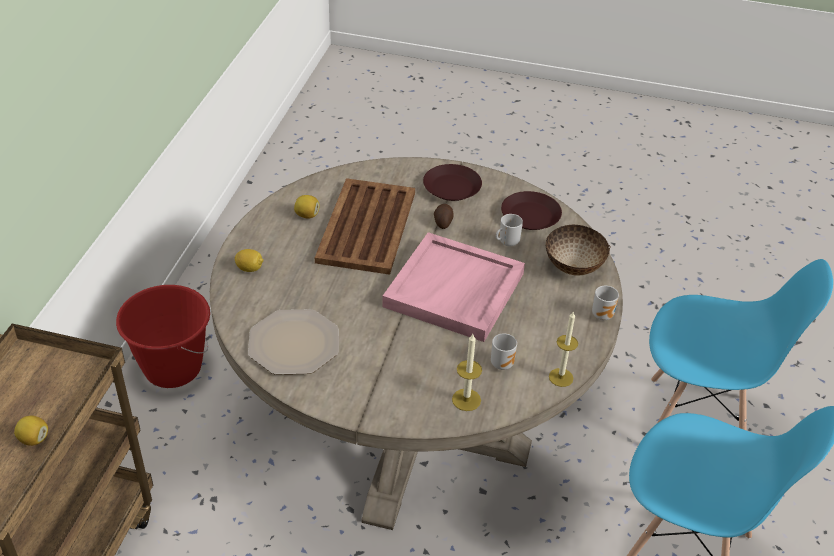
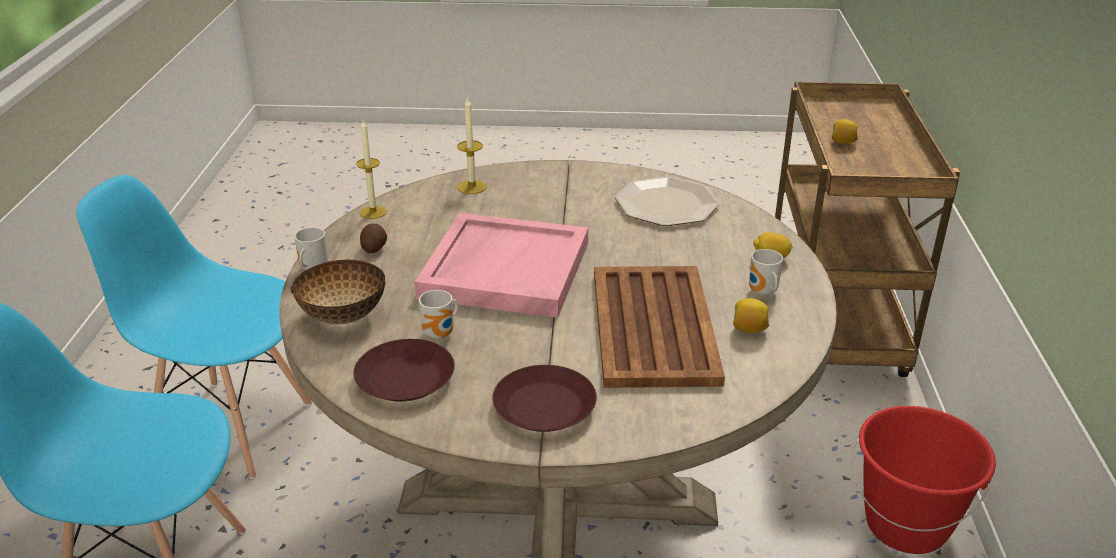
camera: 170 degrees right, 10 degrees down
(443, 222) = (543, 349): potato -> potato (374, 247)
(502, 363) = (437, 215): mug -> mug (762, 293)

